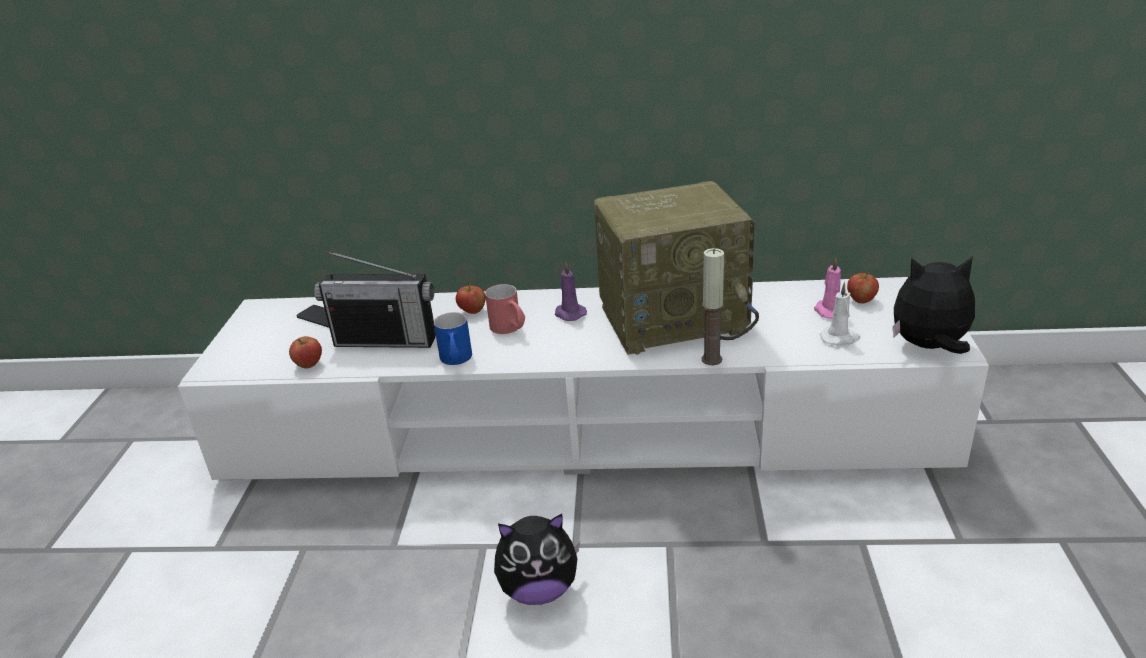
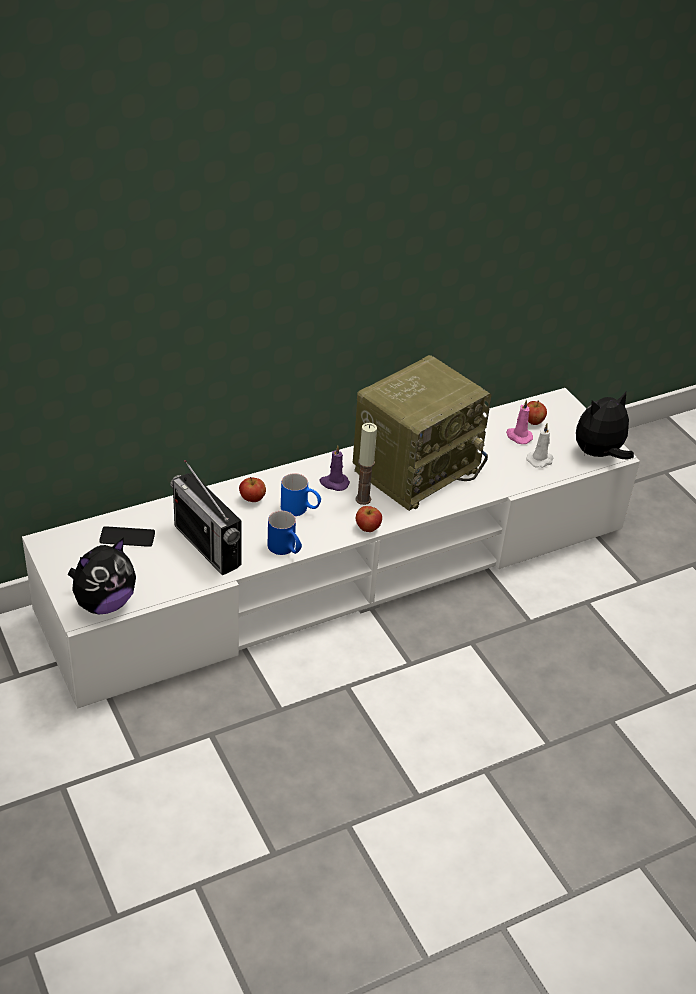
camera: 35 degrees left, 10 degrees up
(309, 364) = (165, 585): apple -> apple (367, 528)
(385, 340) = (207, 546): radio -> radio turned 75 degrees clockwise
(510, 329) = (300, 509): red mug -> blue mug
(539, 589) = (410, 703): plush toy -> plush toy (104, 603)
(711, 359) = (470, 500): candle -> candle (363, 499)

